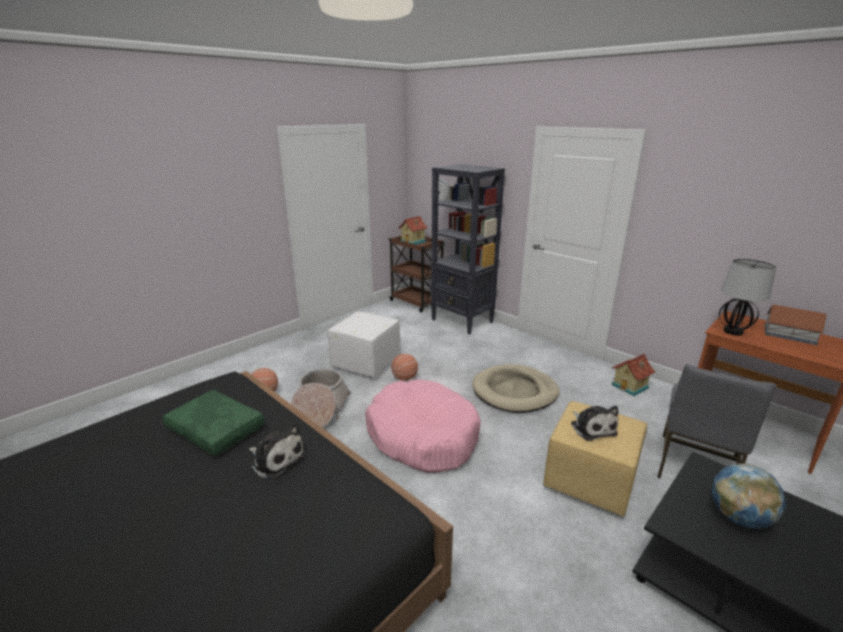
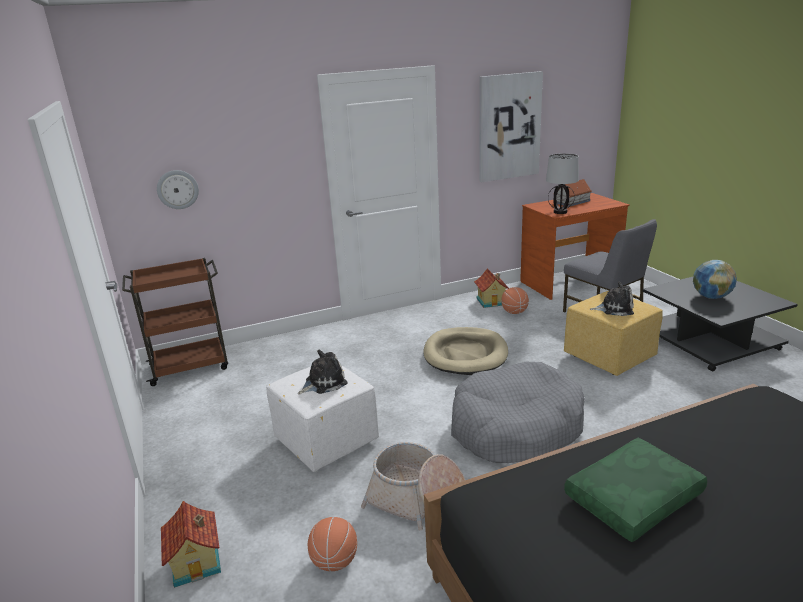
camera: 65 degrees left, 0 degrees up
(276, 459) = (697, 450): plush toy -> plush toy (323, 383)
(405, 378) = (389, 416): basketball -> basketball (514, 312)
(413, 242) = (161, 278): toy house -> toy house (198, 562)
(422, 436) = (515, 427): pink dog bed -> grey dog bed
(462, 321) = (287, 346): black bookcase -> none
(730, 214) = (509, 127): none -> picture

